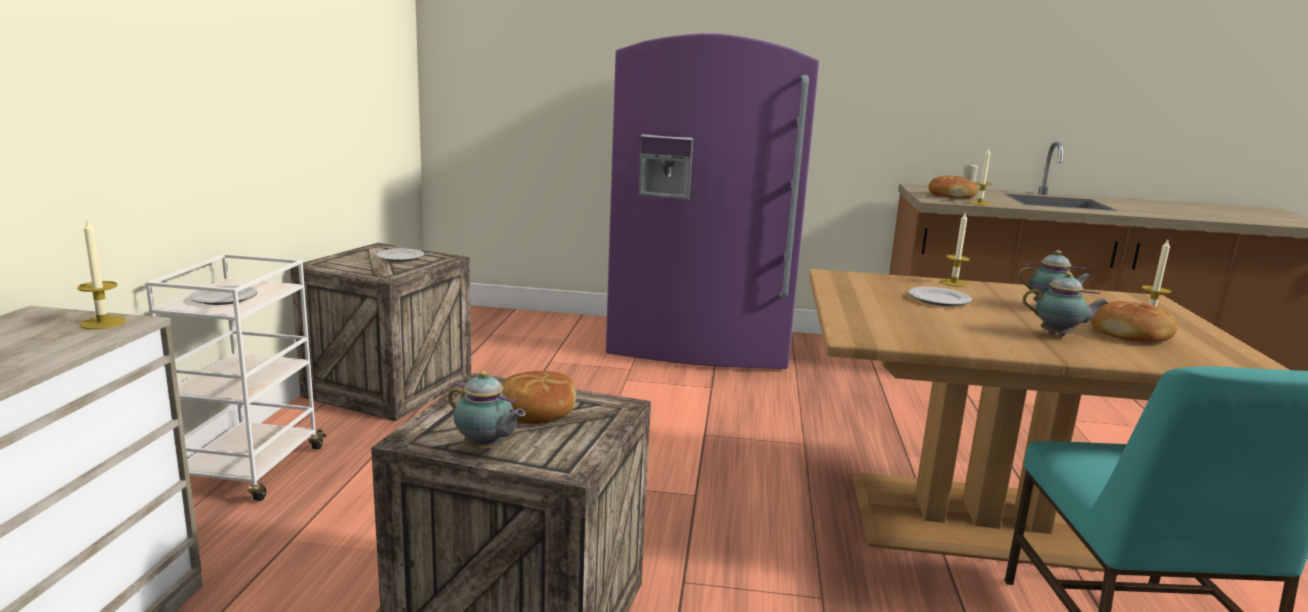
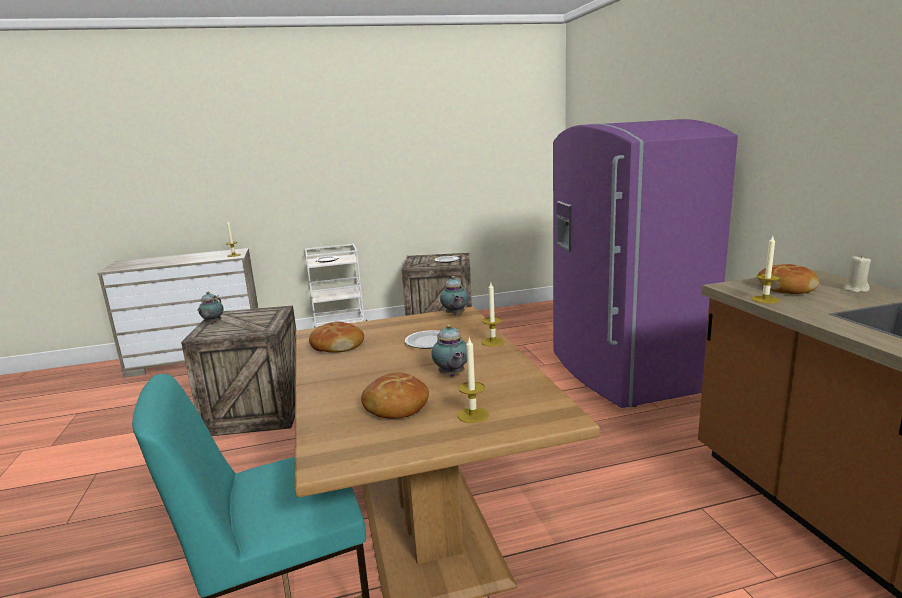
camera: 70 degrees right, 0 degrees up
(536, 410) = (254, 321): bread -> bread (337, 345)
(1059, 336) = (364, 381): teapot -> teapot (455, 315)

